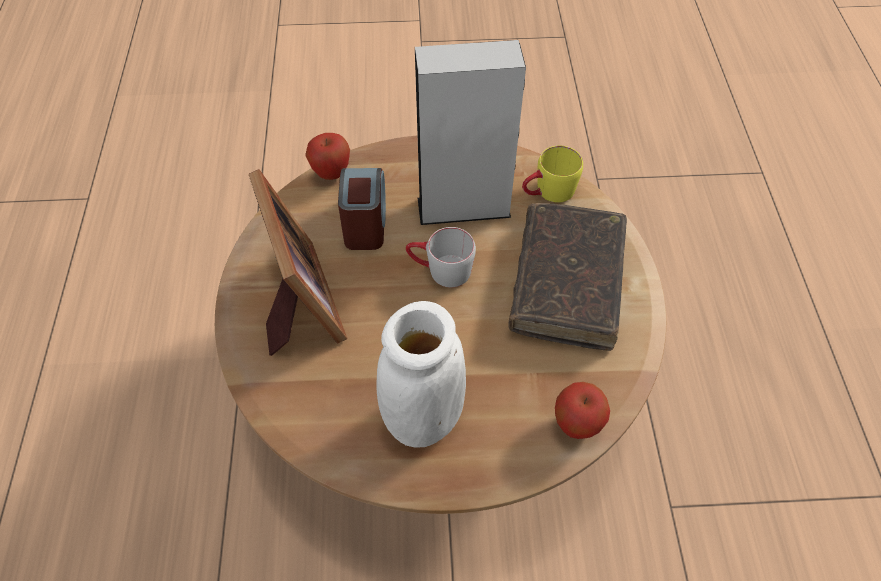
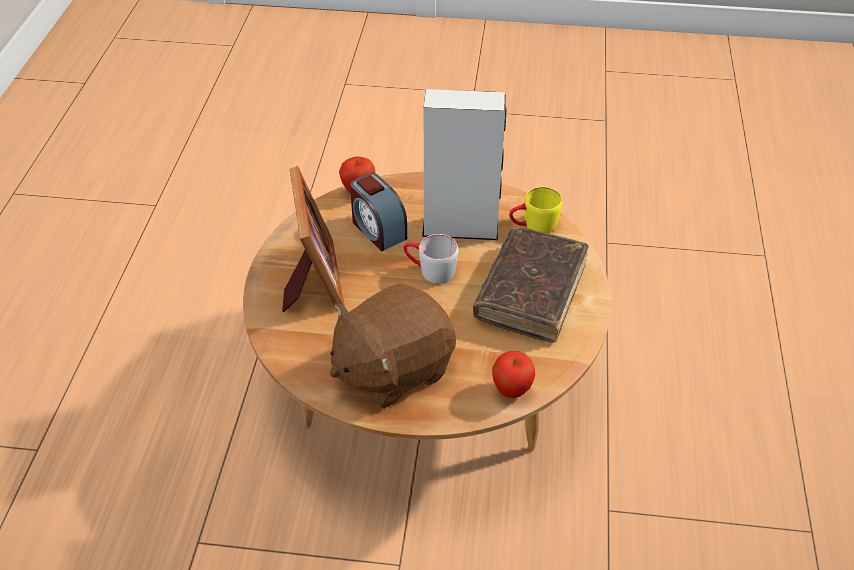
camera: 10 degrees right, 10 degrees down
(365, 222) = (377, 229): alarm clock -> alarm clock turned 135 degrees clockwise
(423, 418) = (392, 369): white vase -> brown plush toy

